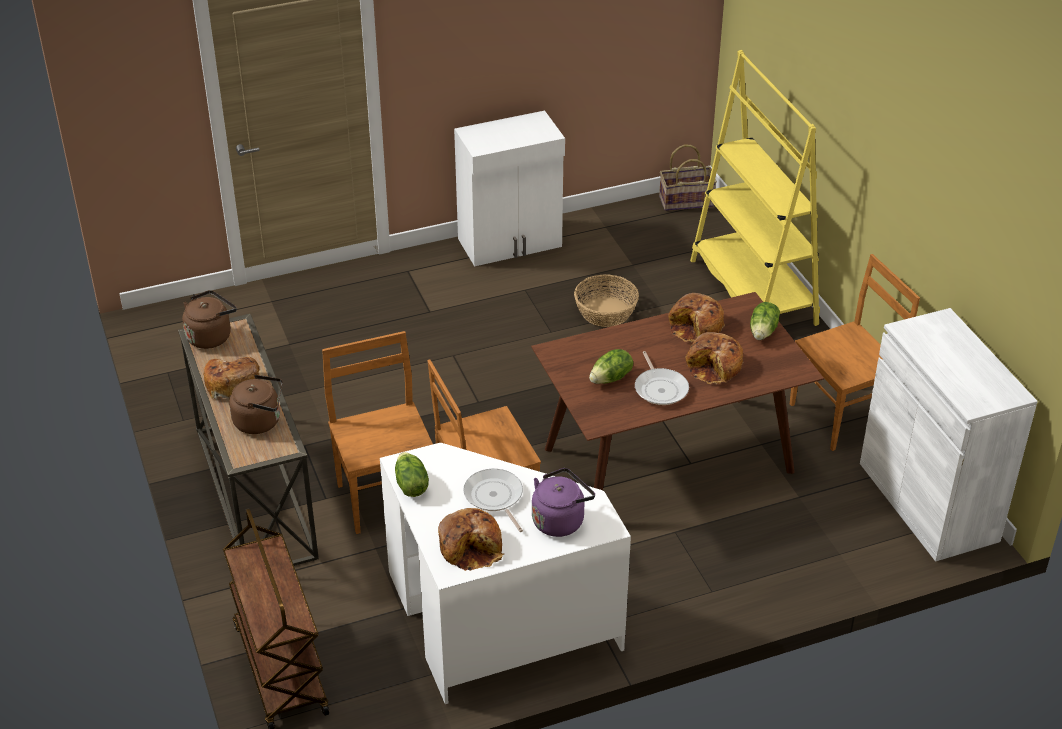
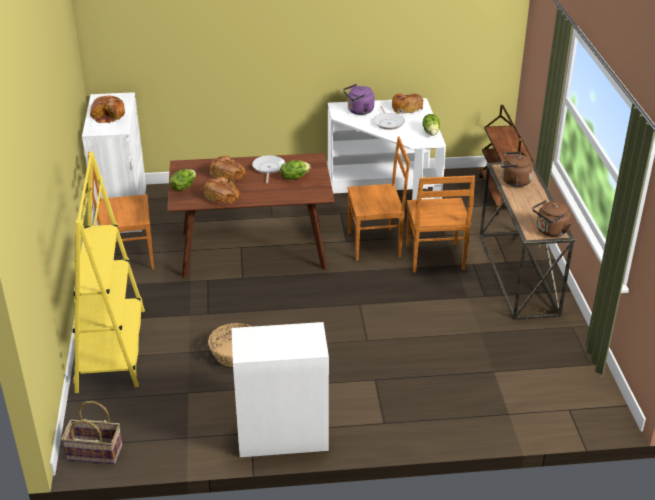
camera: 165 degrees left, 5 degrees down
(231, 382) = (533, 202): bread -> bread (109, 115)

